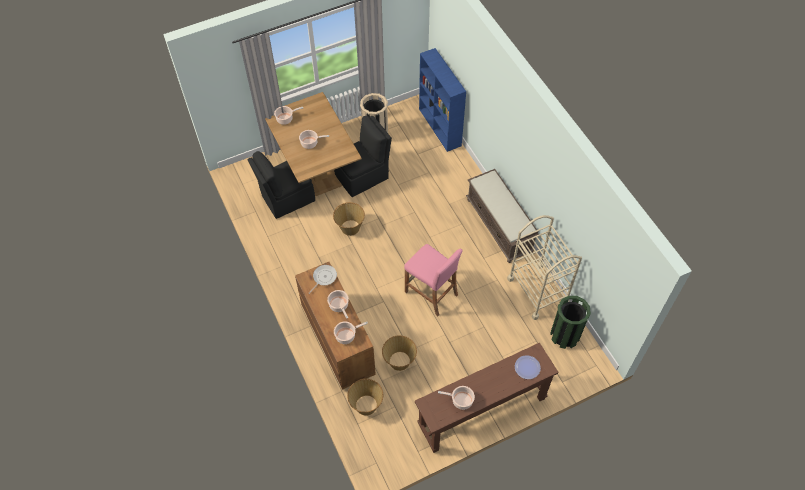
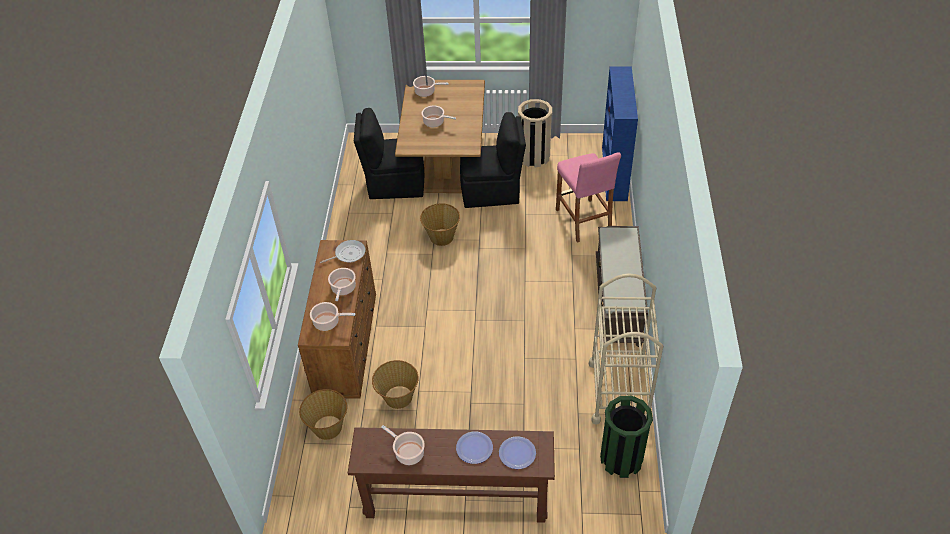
camera: 30 degrees right, 10 degrees down
(431, 293) = (485, 340): pink stool -> pink stool (583, 220)
(499, 377) = (474, 448): none -> plate

